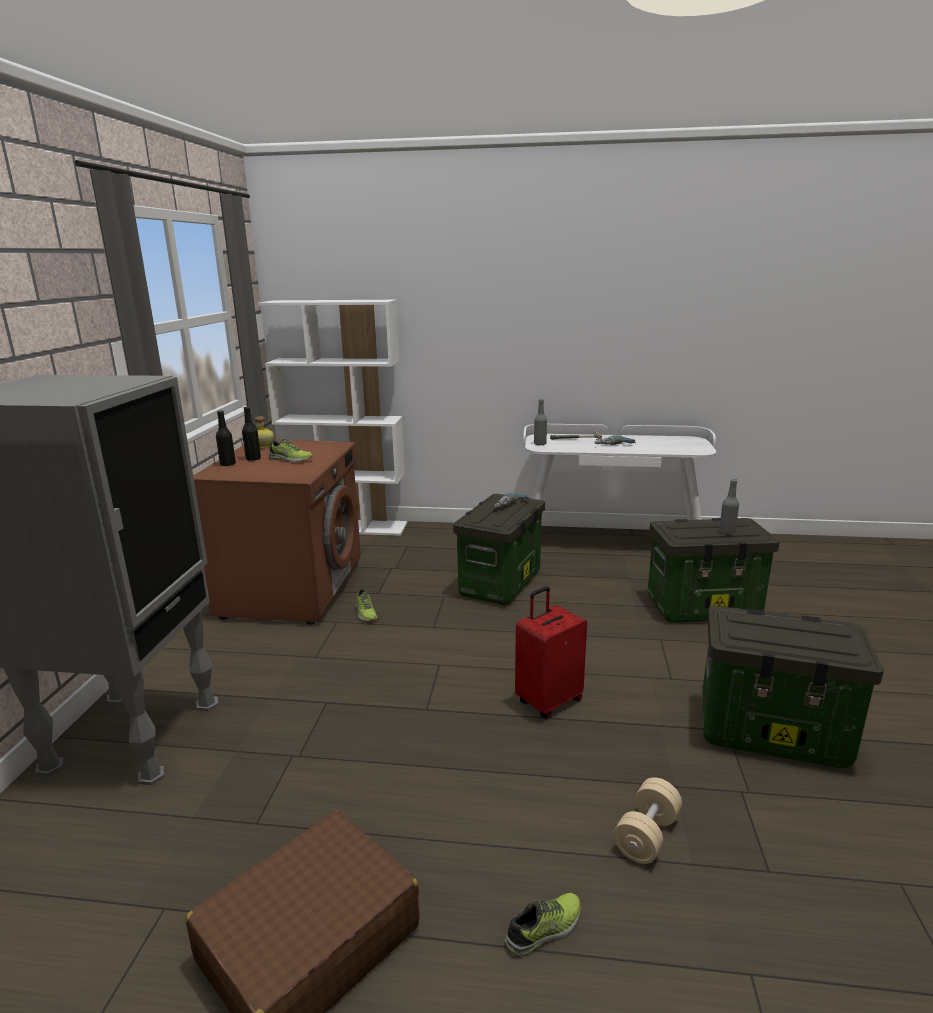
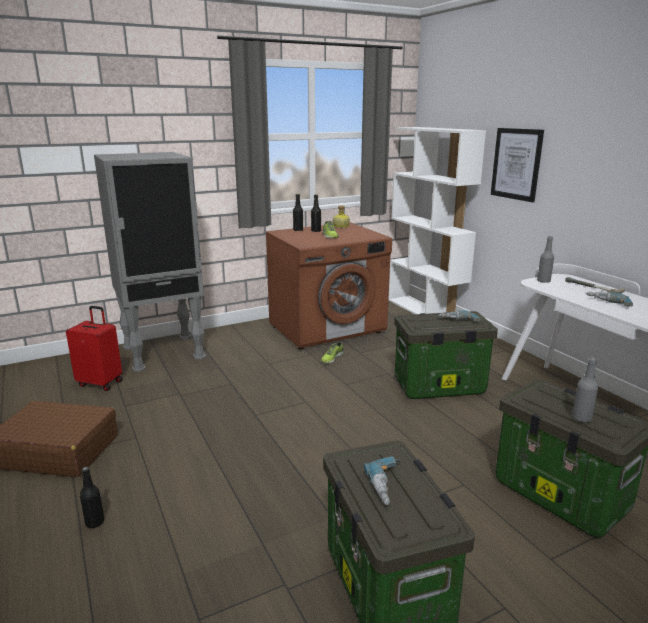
camera: 55 degrees right, 0 degrees up
(444, 333) = (516, 164): none -> picture
(545, 929) = (95, 522): shoe -> black bottle
(548, 701) = (310, 456): red suitcase -> red suitcase (101, 383)
(646, 835) = (198, 543): beige dumbbell -> none
(786, 632) = (389, 486): none -> power drill

